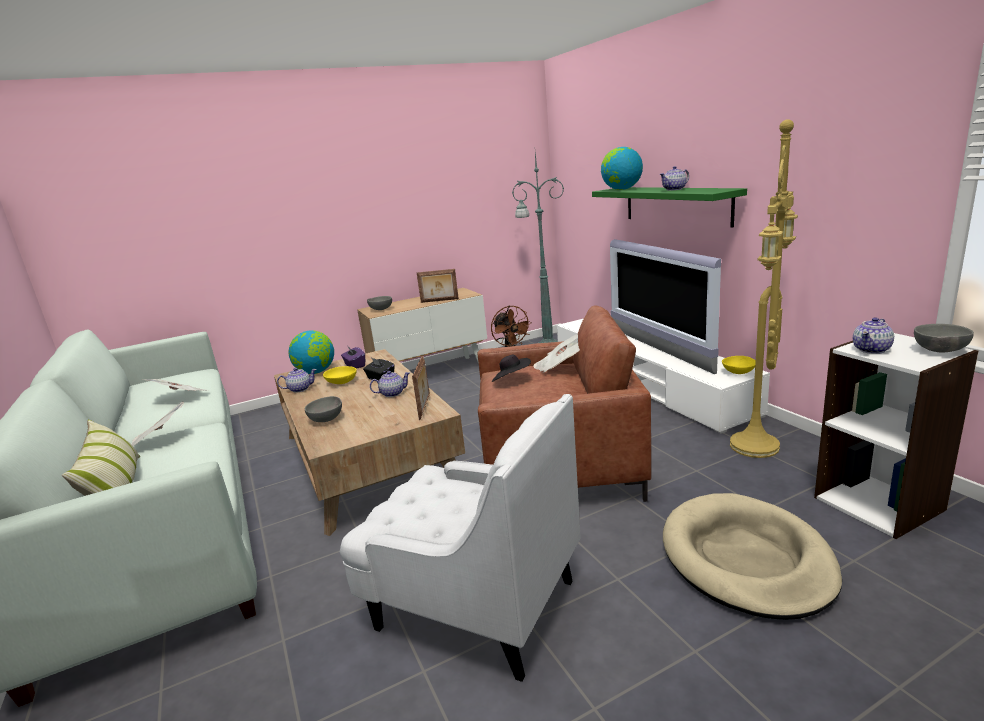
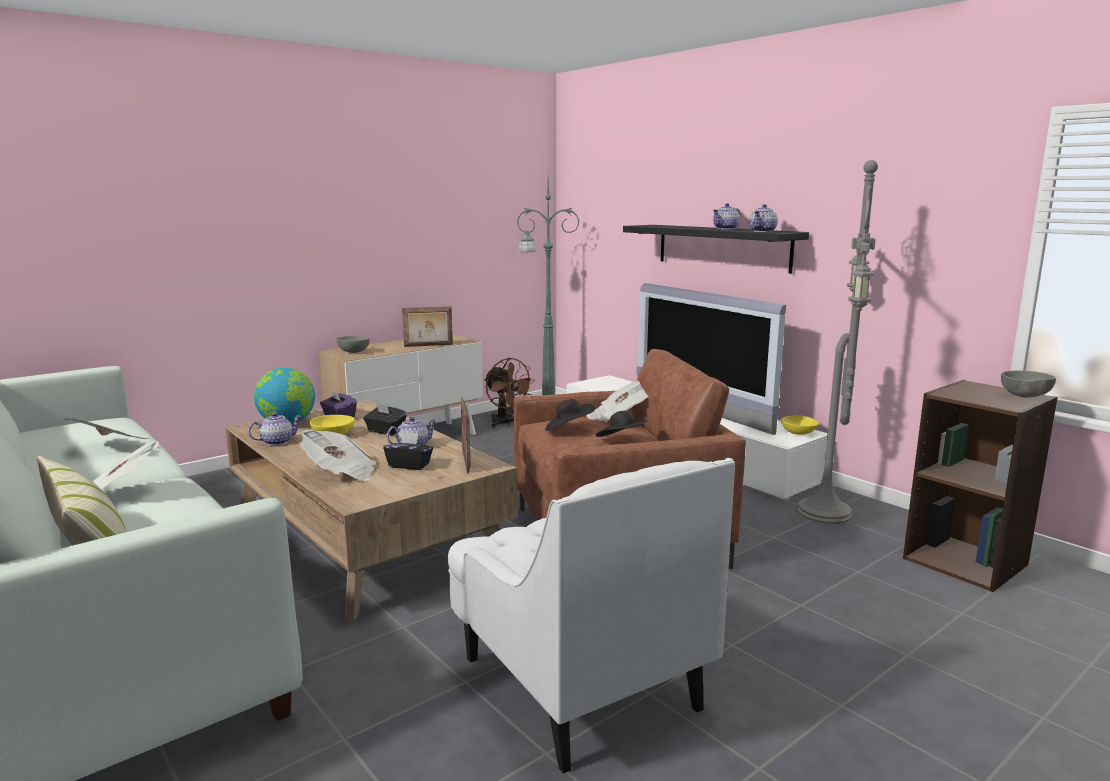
camera: 15 degrees left, 5 degrees down
(327, 419) = (341, 473): grey bowl -> newspaper
(380, 412) = (409, 465): none -> black tissue box
(473, 604) = (577, 681): white armchair -> white armchair turned 45 degrees clockwise
(549, 392) = (622, 442): none -> black hat
(621, 189) = (659, 226): globe -> none
(676, 205) = (722, 247): green shelf -> black shelf
(746, 559) = (858, 618): beige dog bed -> none
(757, 447) = (827, 514): yellow floor lamp -> grey floor lamp
(872, 349) = (964, 394): teapot -> teapot (763, 231)
(879, 503) = (965, 561): white bookcase -> brown bookcase

